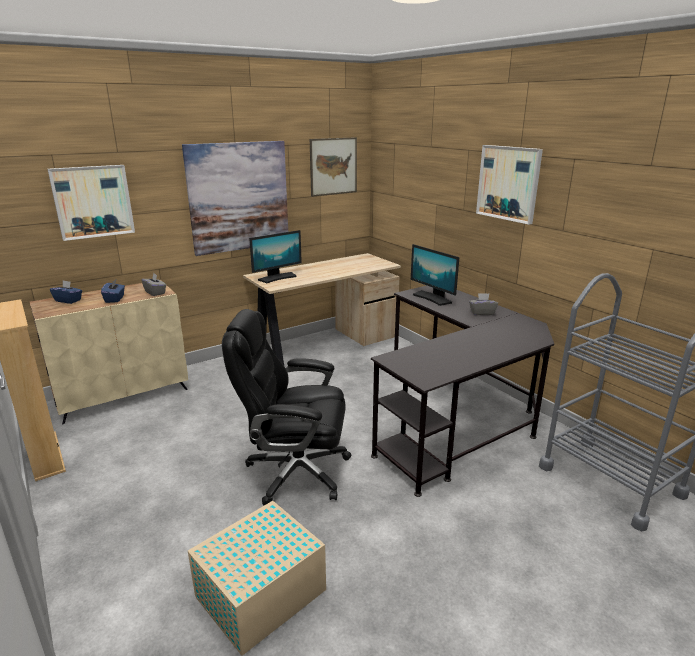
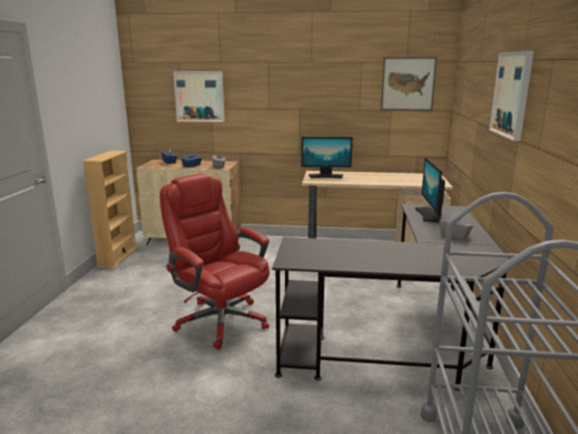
camera: 40 degrees right, 5 degrees down
(239, 197) = (310, 104): picture -> none
(259, 594) = (100, 374): beige storage box -> none
(295, 471) = (220, 320): black office chair -> red office chair

